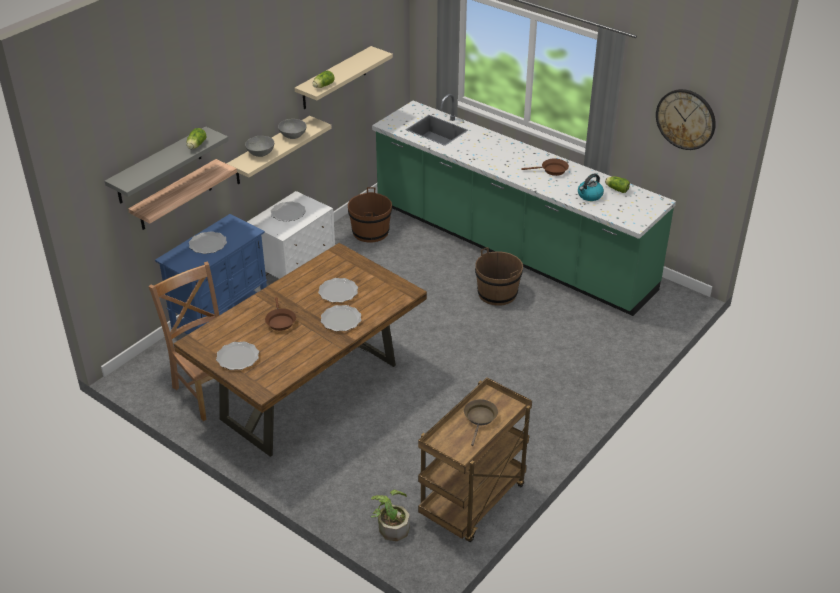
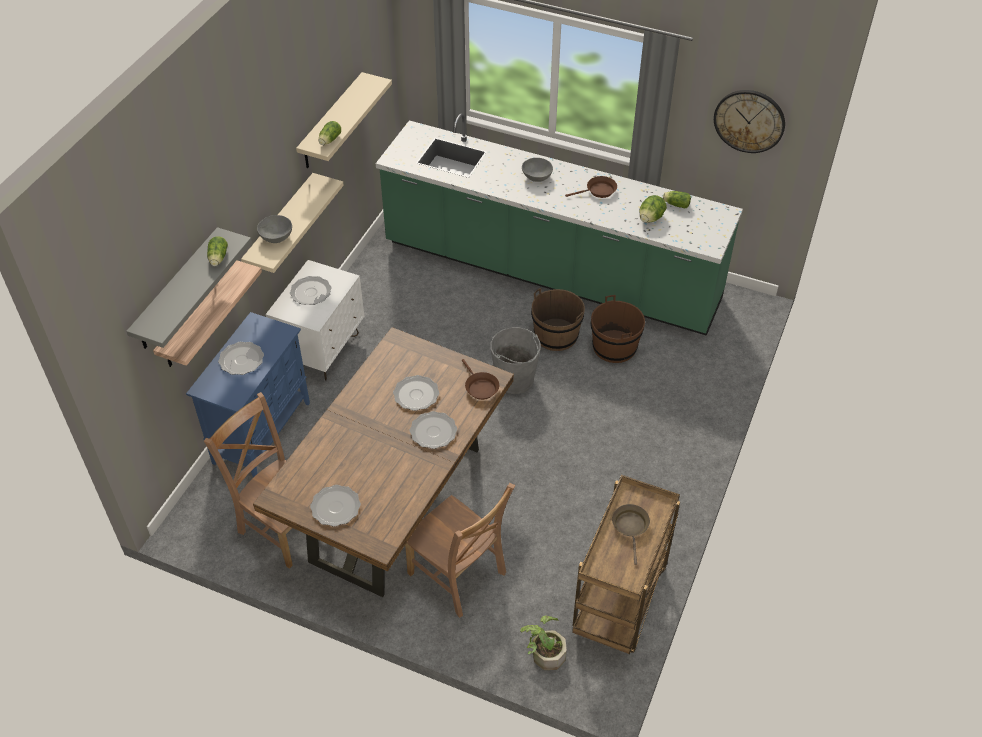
camera: 15 degrees left, 10 degrees up
(280, 321) = (365, 447): brown frying pan -> brown frying pan (480, 387)
(293, 136) = (304, 205): grey bowl -> grey bowl (537, 177)
(341, 455) = (459, 576): none -> brown chair
(370, 232) = (390, 281): brown bucket -> brown bucket (614, 347)
(448, 320) = (514, 379): none -> grey bucket
(589, 196) = (650, 218): kettle -> lettuce

